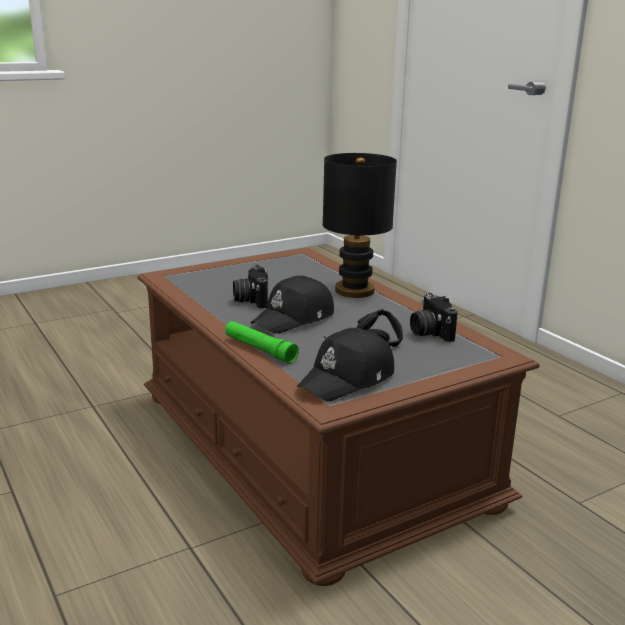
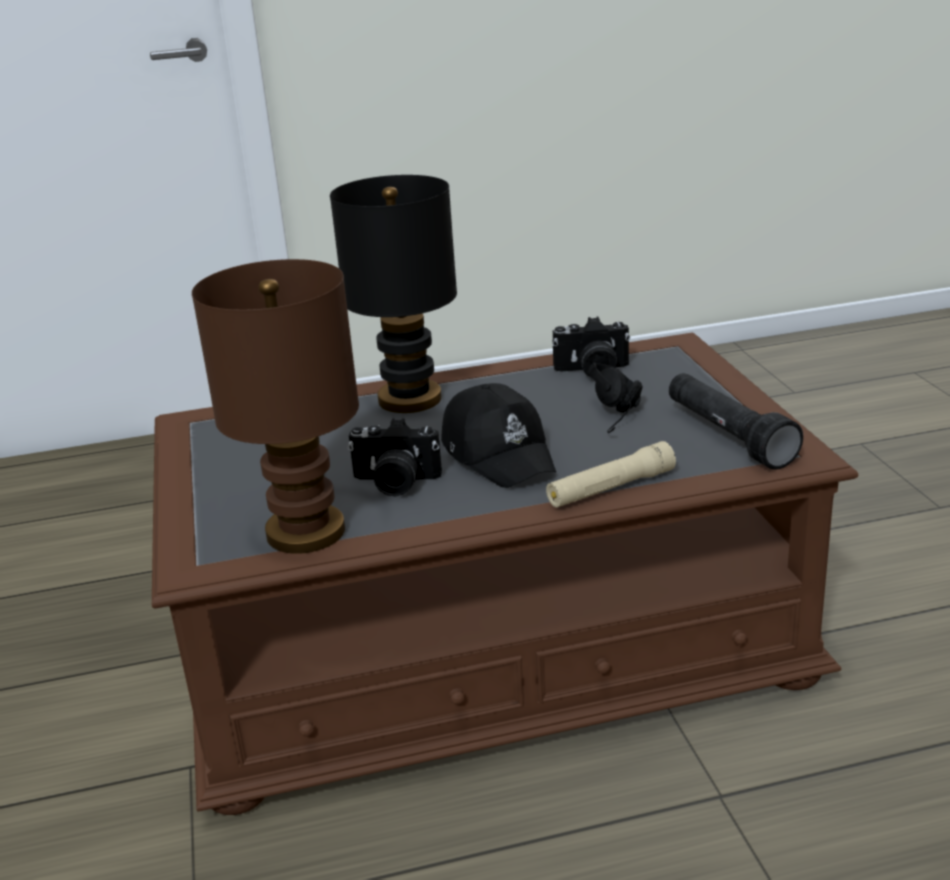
camera: 70 degrees left, 5 degrees up
(194, 289) = (307, 533): none -> brown table lamp
(260, 349) = (610, 488): green flashlight -> beige flashlight
(348, 379) = (727, 436): black cap -> black flashlight

